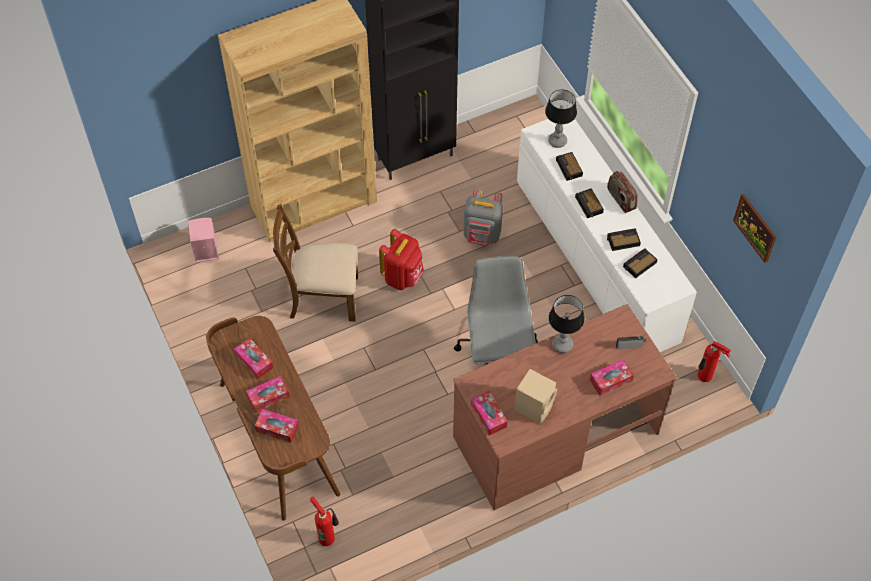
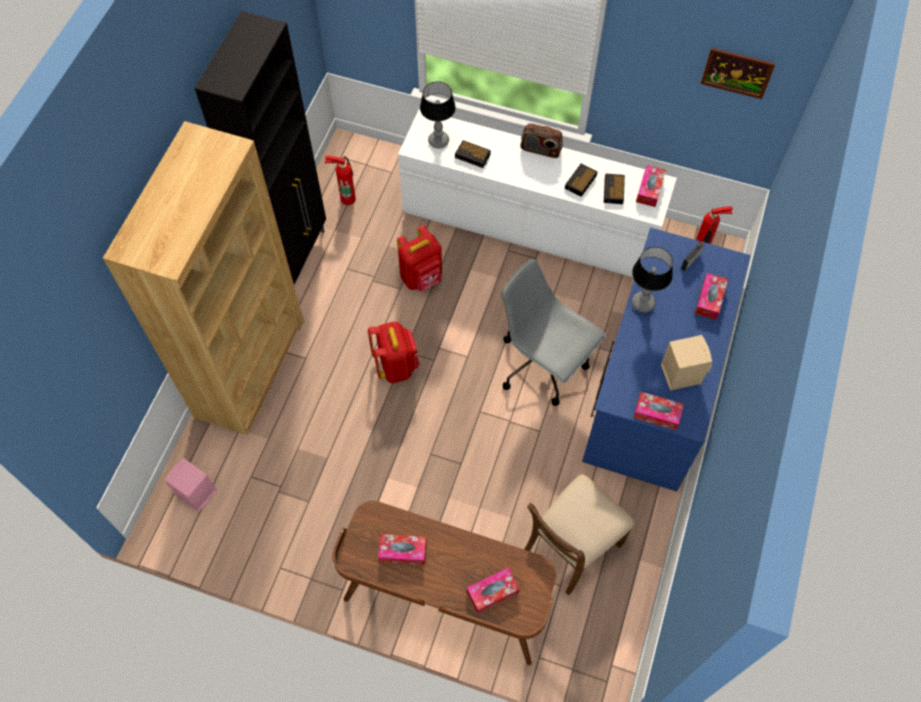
camera: 45 degrees left, 5 degrees up
(268, 397) = (452, 571): tissue box -> tissue box (649, 189)
(323, 296) = (348, 441): brown chair -> brown chair (571, 546)
(327, 536) = (580, 641): fire extinguisher -> fire extinguisher (347, 197)
(482, 235) = (422, 277): grey backpack -> red backpack
(555, 434) = (652, 389): brown desk -> blue desk
(589, 205) = (523, 174): alarm clock -> none

